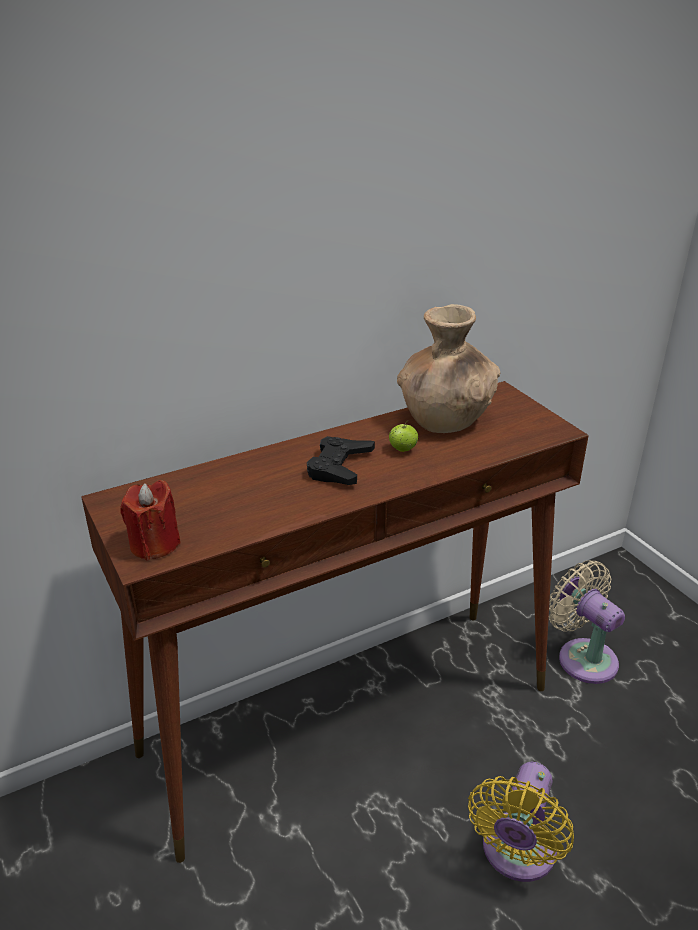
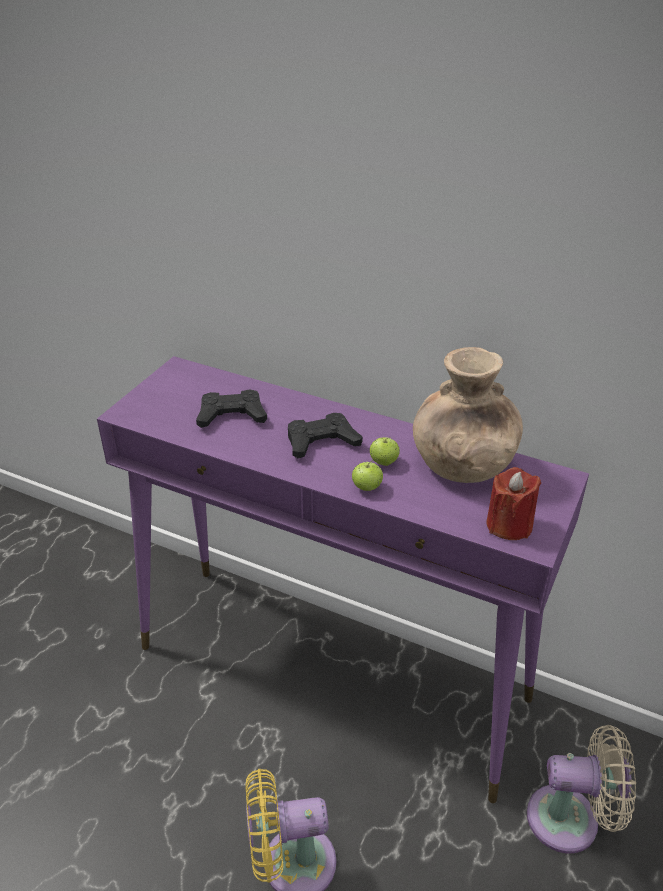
camera: 55 degrees right, 5 degrees up
(154, 544) = (146, 409): red candle -> red candle (509, 525)
(238, 497) = (231, 415): none -> black game controller
(350, 719) = (333, 673): brown console table -> purple console table
(426, 470) = (366, 488): none -> apple
(583, 657) = (570, 819): beige fan -> beige fan turned 75 degrees clockwise

